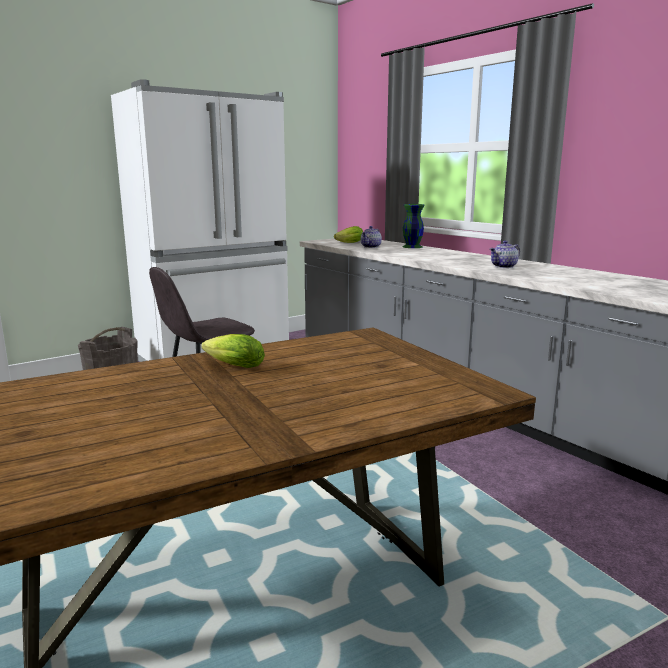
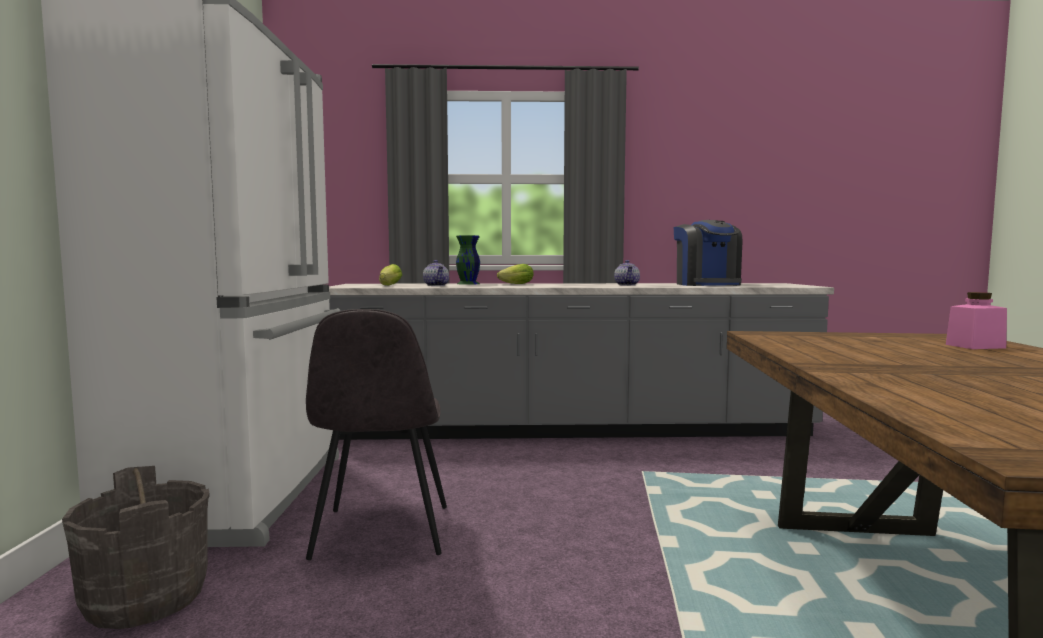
camera: 55 degrees left, 10 degrees down
(232, 366) = (862, 361): lettuce -> lettuce (514, 284)
(396, 395) = (975, 346): none -> pink jar
(587, 278) = (707, 284): none -> coffee machine

